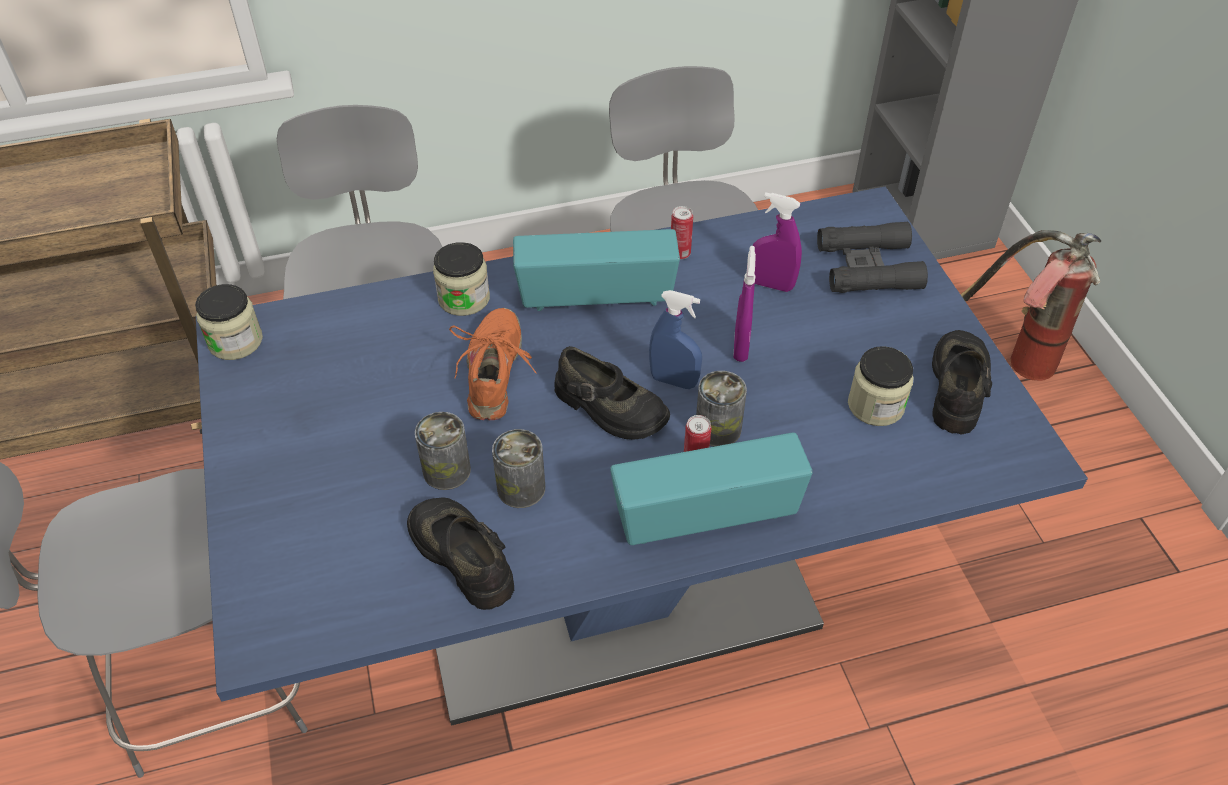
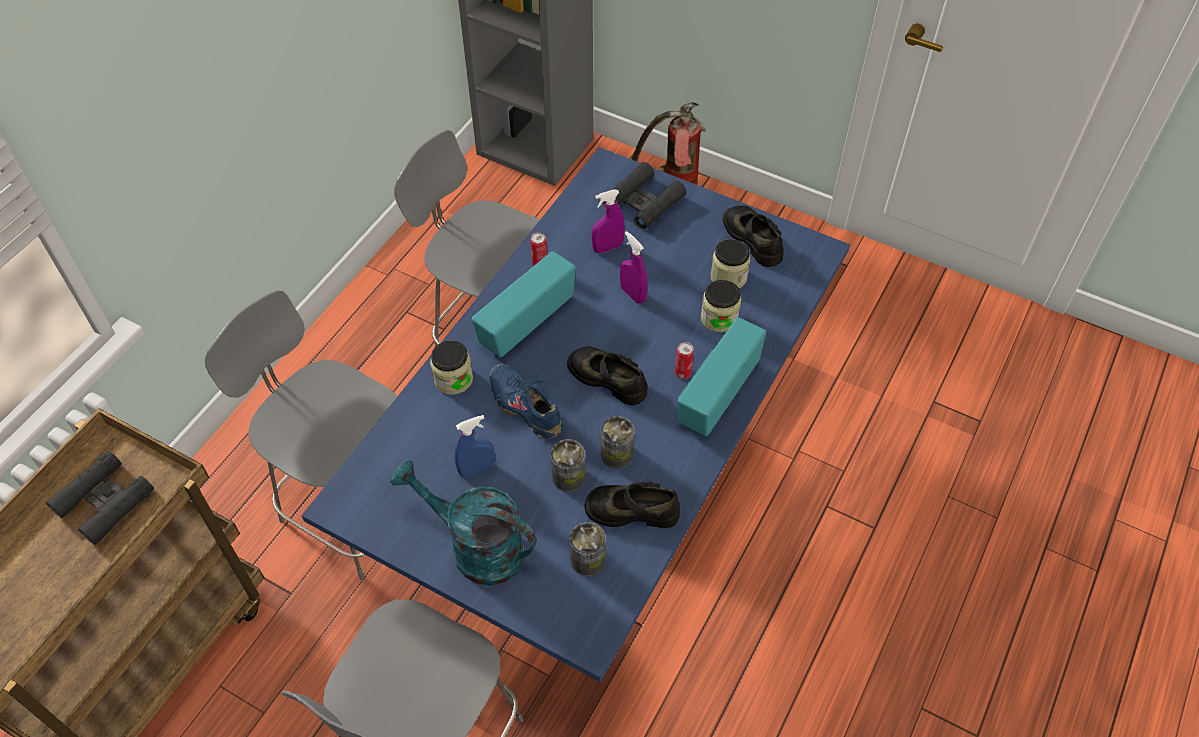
camera: 45 degrees left, 5 degrees up
(93, 196) = (105, 501): none -> black binoculars
(235, 341) = (351, 509): jar -> jar (719, 318)
(282, 462) = (475, 547): none -> turquoise watering can
(496, 373) = (526, 406): orange shoe -> blue shoe
(609, 408) = (608, 378): black shoe -> black shoe turned 135 degrees counterclockwise
(673, 381) = (622, 338): blue spray bottle -> blue spray bottle (477, 470)
(718, 429) = (672, 347): can -> can (588, 560)

